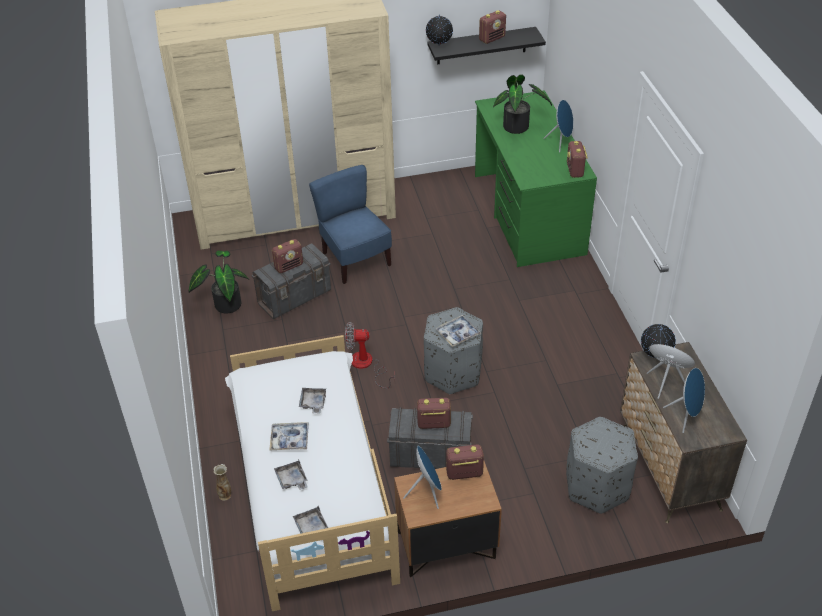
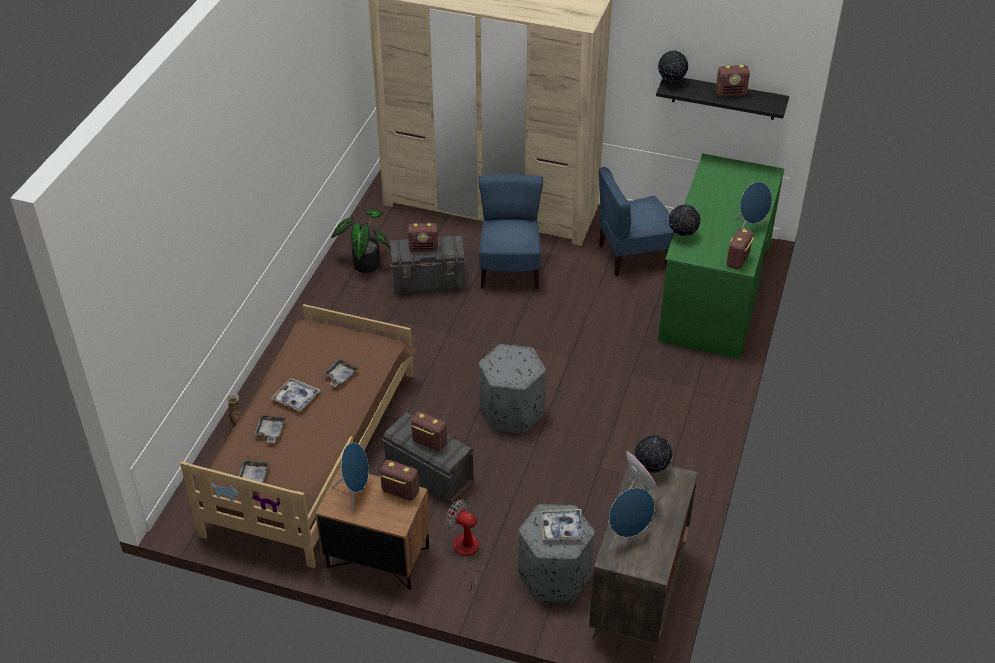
camera: 30 degrees right, 0 degrees up
(311, 483) = (311, 450): white bed -> brown bed
(366, 365) = (440, 370): fan -> fan (467, 553)
(443, 210) = (633, 256): none -> blue chair
(457, 334) = (511, 372): tray -> tray (562, 528)
(517, 167) = (682, 235): none -> globe
(518, 128) = (720, 197): potted plant -> none

